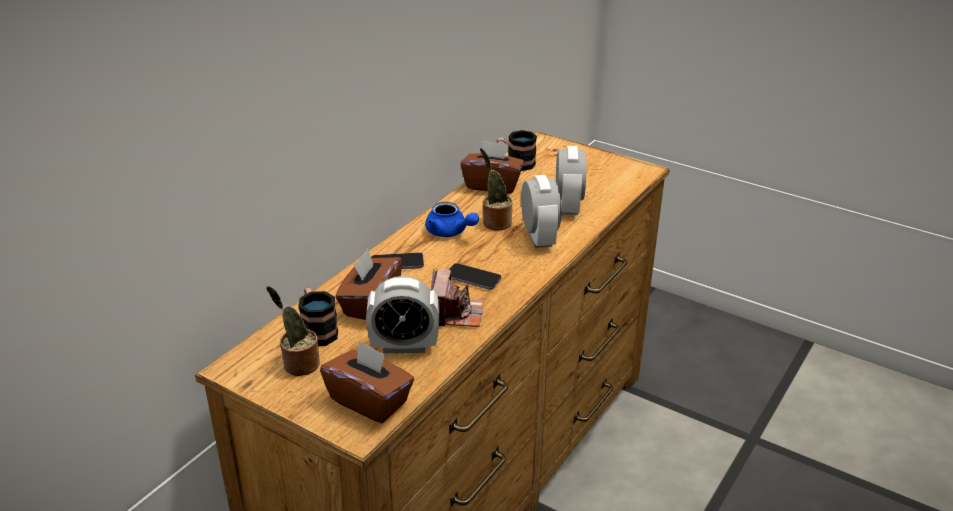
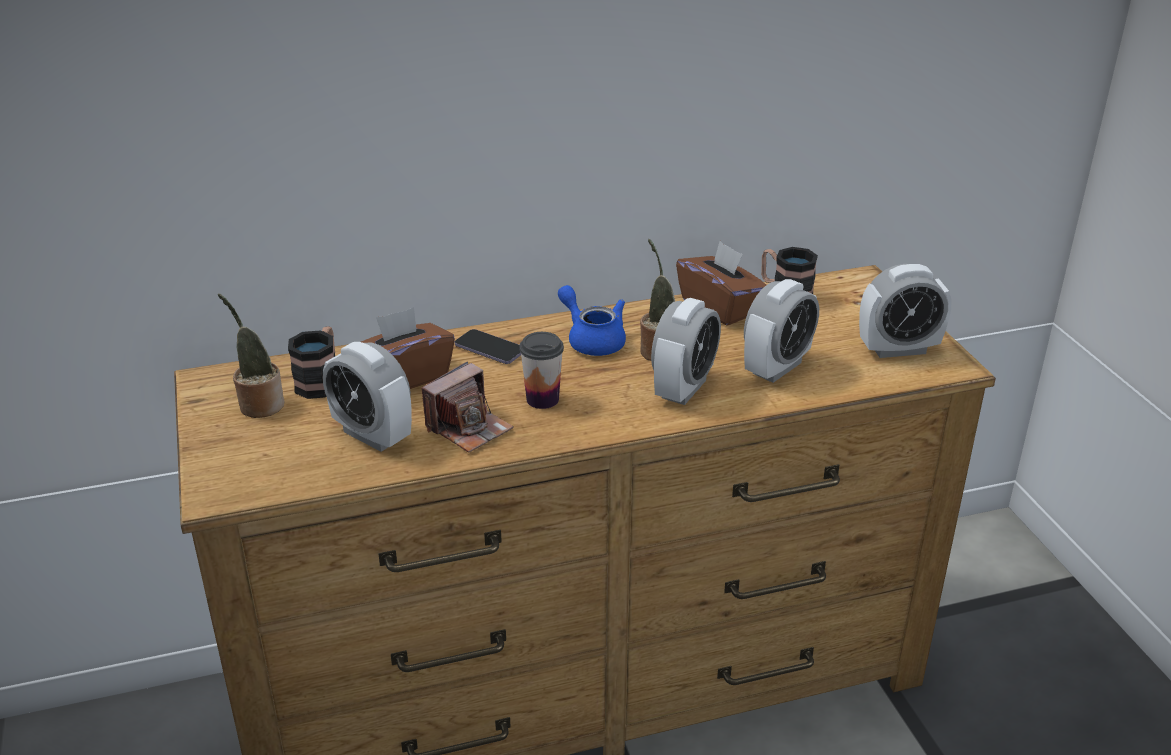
camera: 40 degrees right, 0 degrees up
(369, 401) = (265, 471): brown tissue box -> none
(450, 232) = (592, 340): blue teapot -> blue teapot turned 150 degrees clockwise
(473, 278) = (542, 399): phone -> cup
(610, 172) = (898, 349): none -> alarm clock

